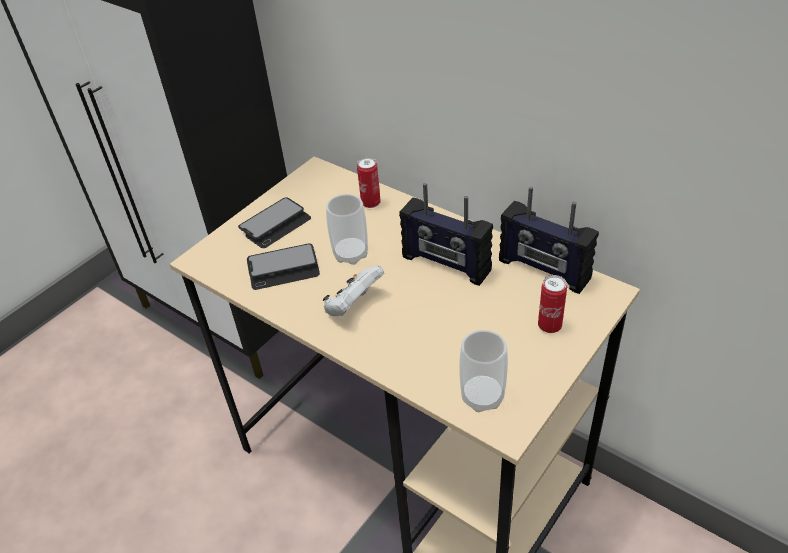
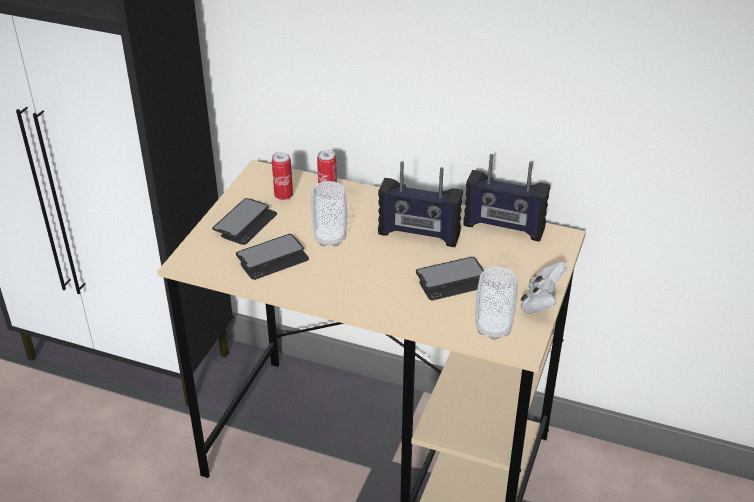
camera: 20 degrees left, 5 degrees down
(353, 305) = (352, 278): white game controller -> white game controller (541, 302)
(460, 326) = (452, 280): none -> phone
(549, 326) = (525, 269): can -> can (283, 196)

